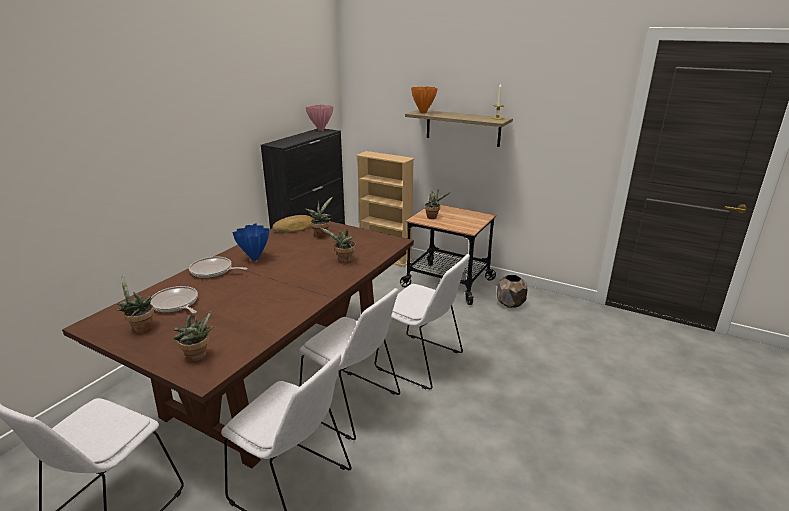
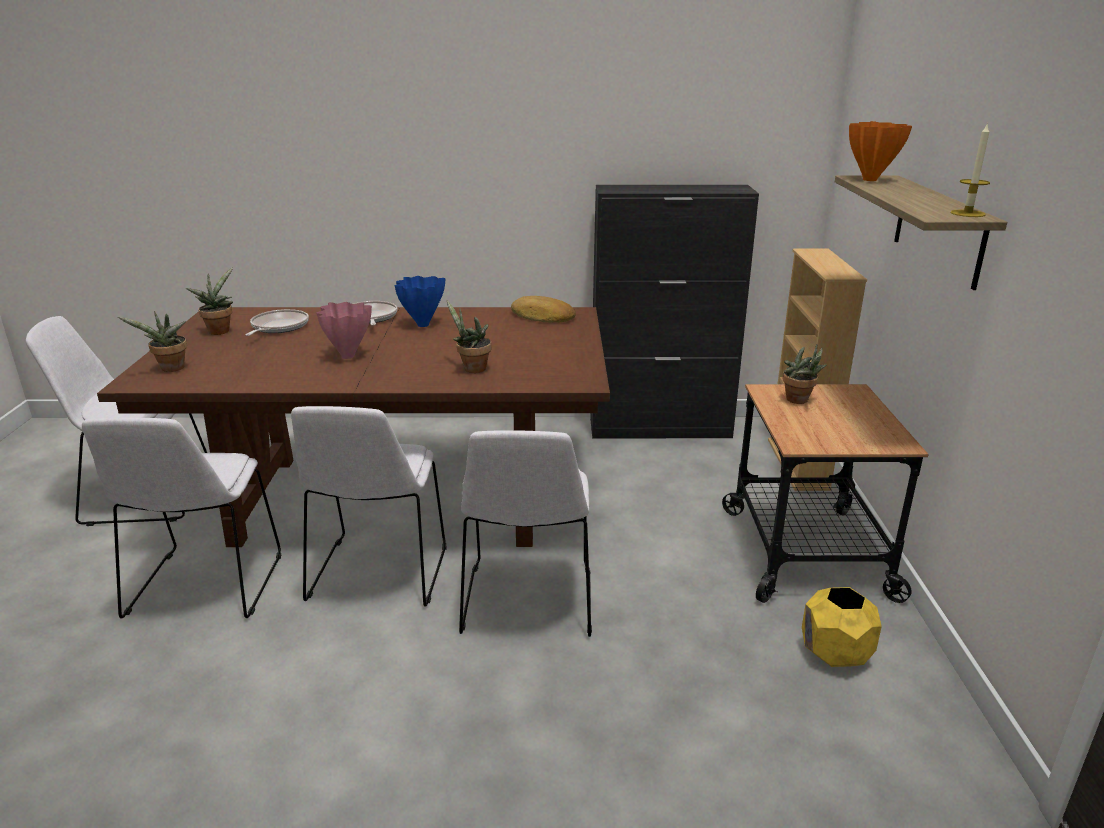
camera: 60 degrees right, 0 degrees up
(321, 130) = (735, 187): pink vase -> pink vase (348, 357)
(321, 234) = (542, 335): potted plant -> none
(510, 304) = (835, 655): brown planter -> yellow planter

